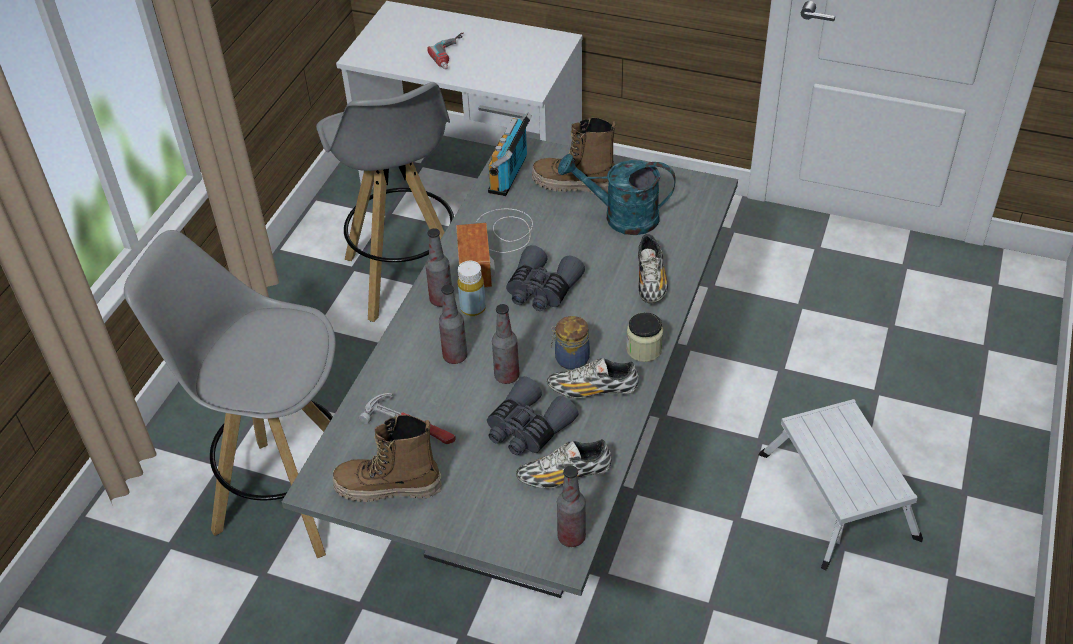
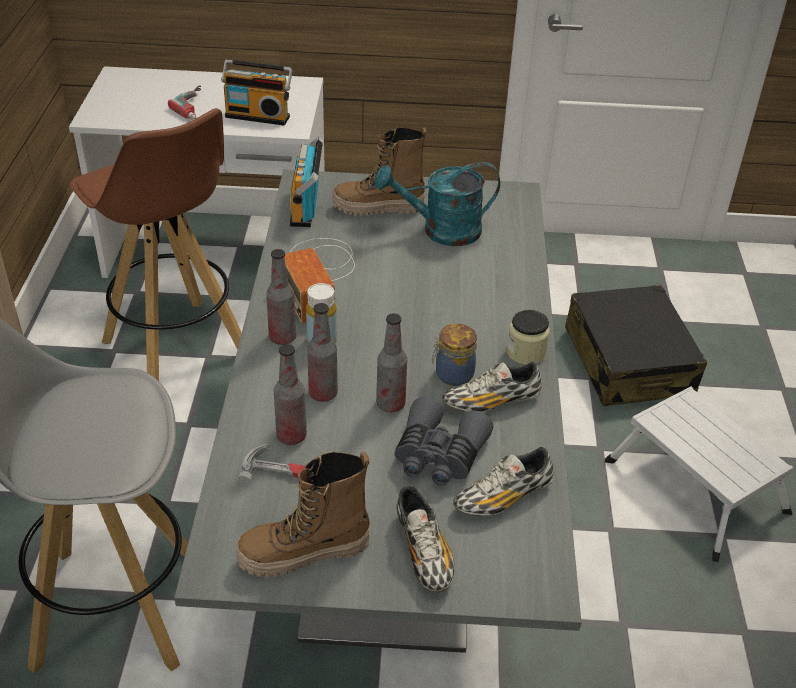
camera: 20 degrees left, 5 degrees down
(406, 278) = (177, 351): grey stool -> brown stool
(505, 71) = (258, 115): none -> radio
(541, 290) = (389, 311): grey binoculars -> none
(571, 537) = (542, 564): bottle -> bottle (291, 436)
(651, 281) = (500, 286): shoe -> shoe (424, 552)
(825, 360) = (628, 362): none -> black suitcase

